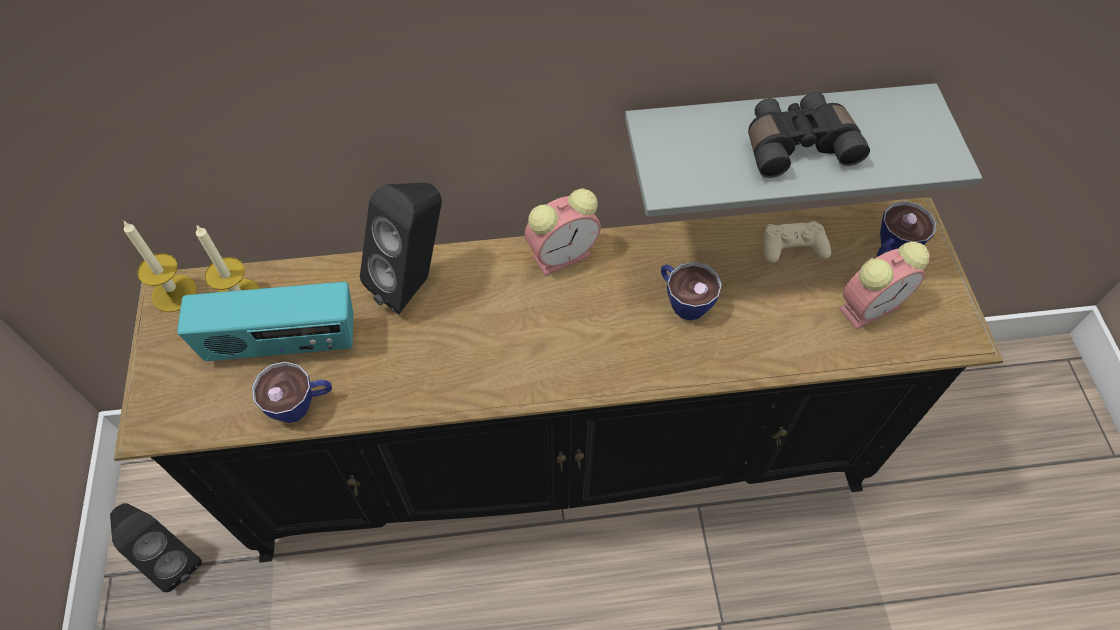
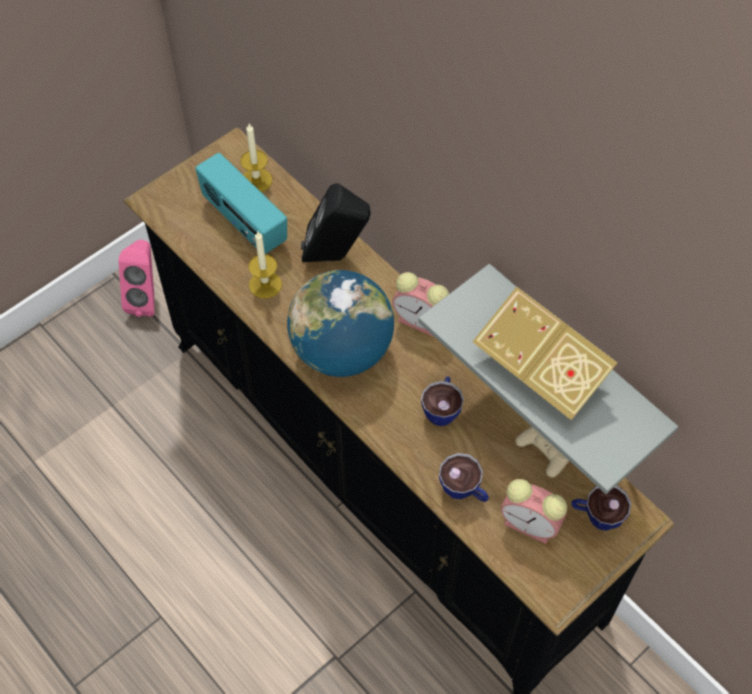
camera: 55 degrees right, 0 degrees up
(171, 558) = (146, 298): black speaker -> pink speaker
(174, 293) = (235, 150): candle -> candle (265, 284)
(301, 404) = (214, 257): cup -> cup (464, 491)
(541, 349) = (342, 351): none -> globe
(797, 144) = (541, 369): black binoculars -> book

